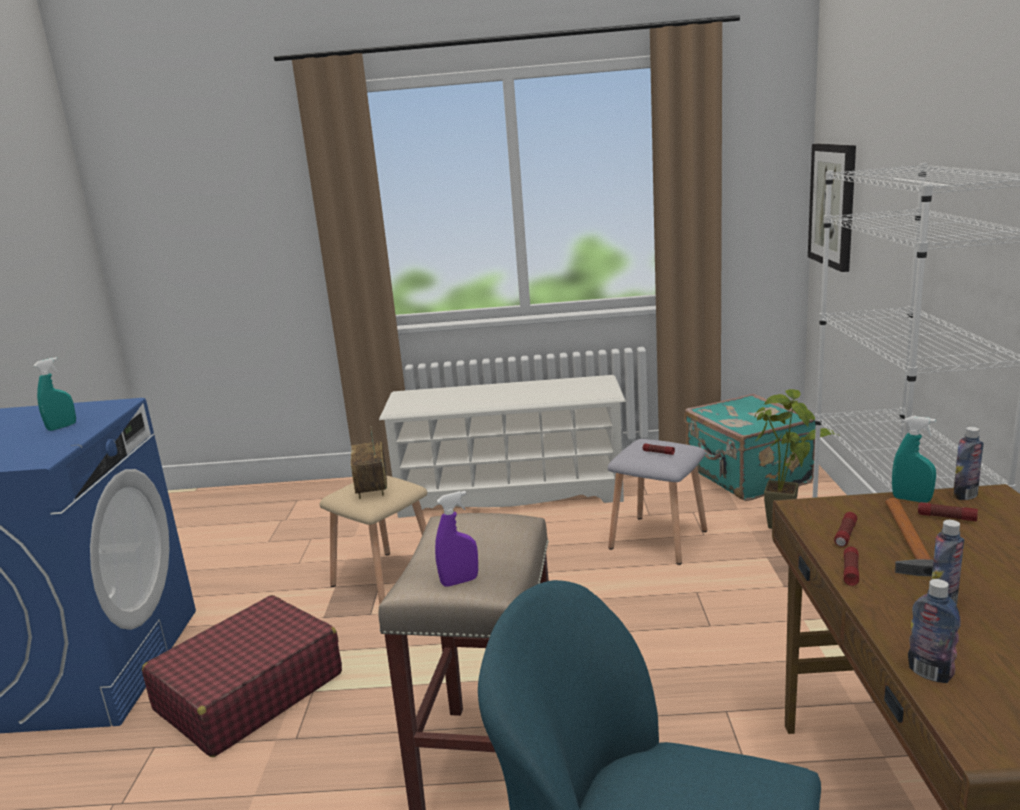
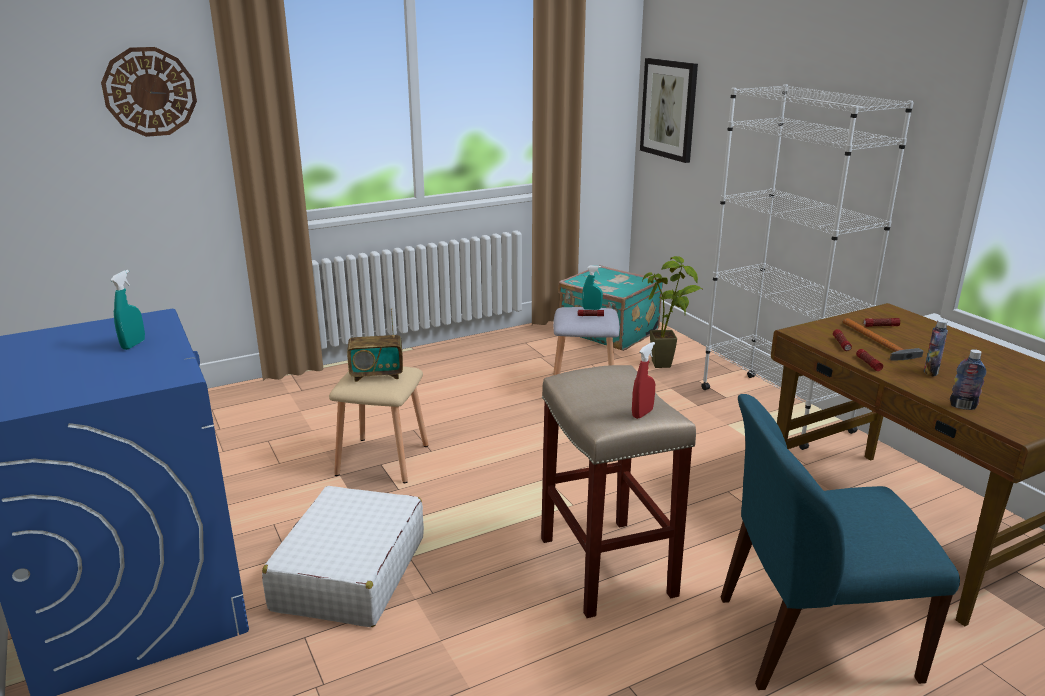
camera: 30 degrees left, 5 degrees up
(249, 692) = (349, 573): red suitcase -> white suitcase
(258, 200) = (150, 92): none -> wall clock
(372, 487) = (377, 375): radio -> radio turned 60 degrees counterclockwise
(459, 581) = (642, 413): purple spray bottle -> red spray bottle
(511, 493) = (427, 371): white shoe rack -> none
(911, 499) = (851, 318): turquoise spray bottle -> turquoise spray bottle (592, 309)
(965, 496) = (875, 312): bottle -> none

